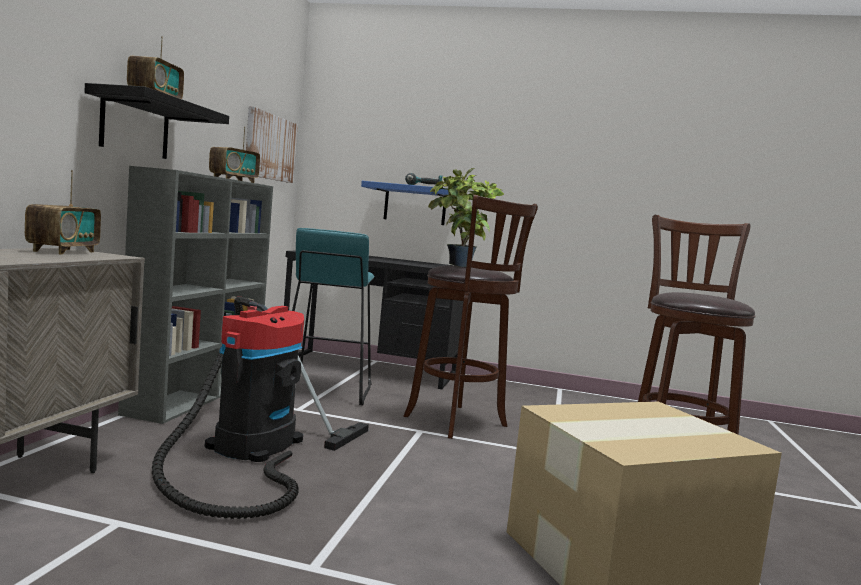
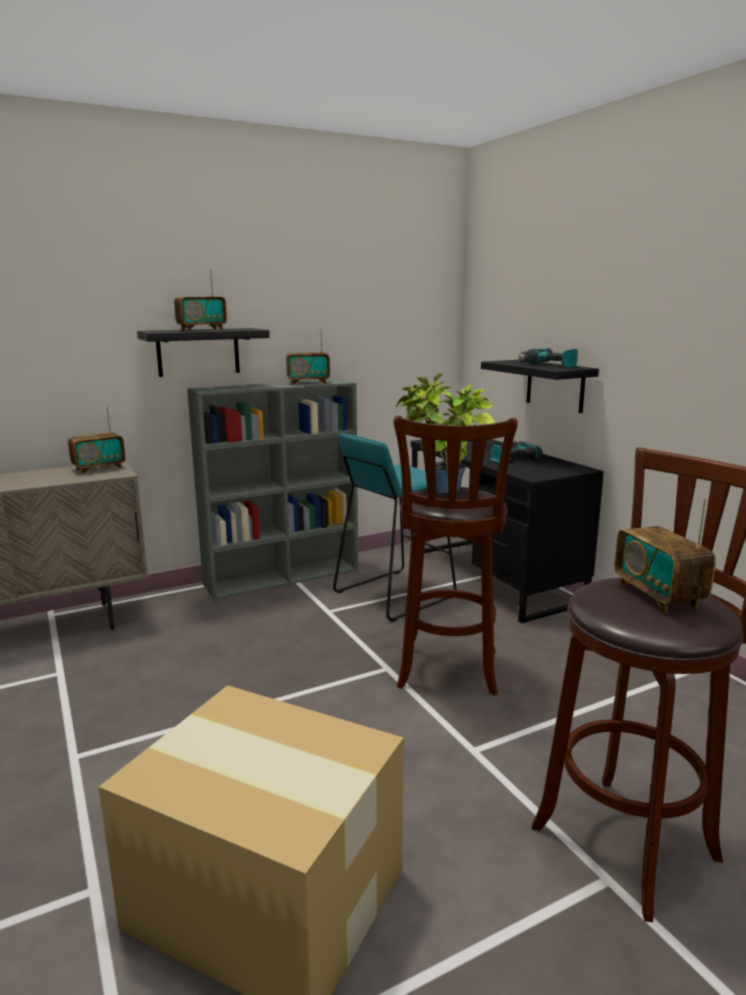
camera: 50 degrees right, 10 degrees up
(250, 449) = (222, 641): vacuum cleaner -> none
(270, 147) = (403, 330): picture -> none
(397, 261) = (510, 458): none -> power drill
(415, 205) = (555, 385): blue shelf -> black shelf
(701, 294) = (658, 595): none -> radio

